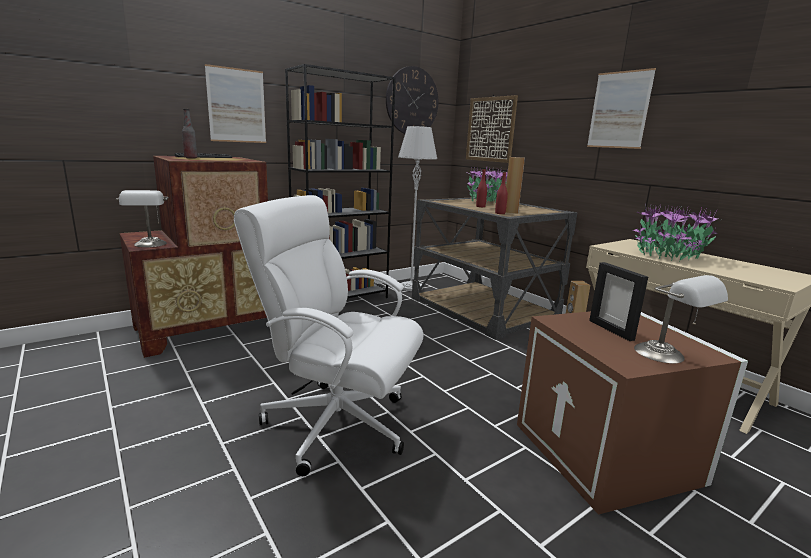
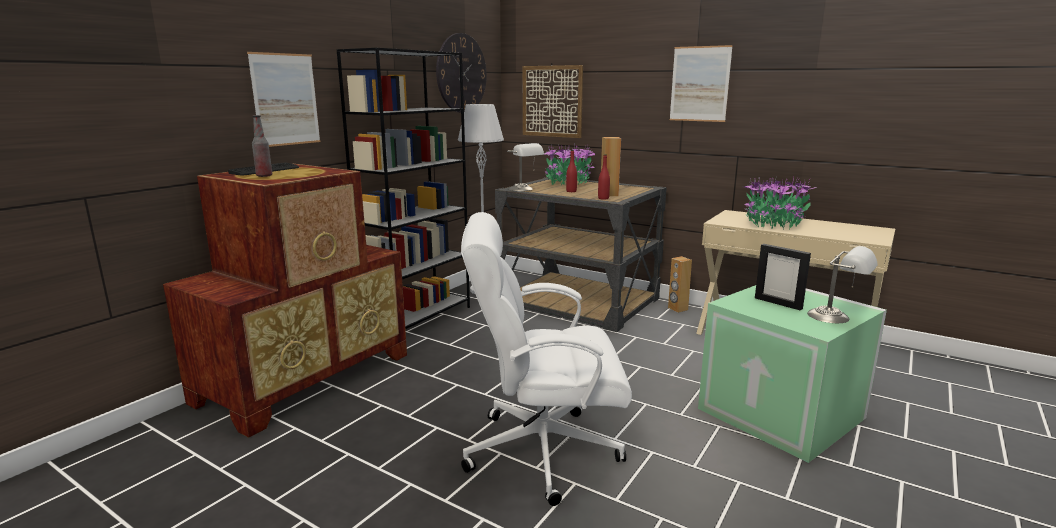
camera: 20 degrees left, 0 degrees up
(150, 245) = (240, 294): white table lamp -> white table lamp (524, 189)
(608, 453) = (783, 413): brown storage box -> green storage box

